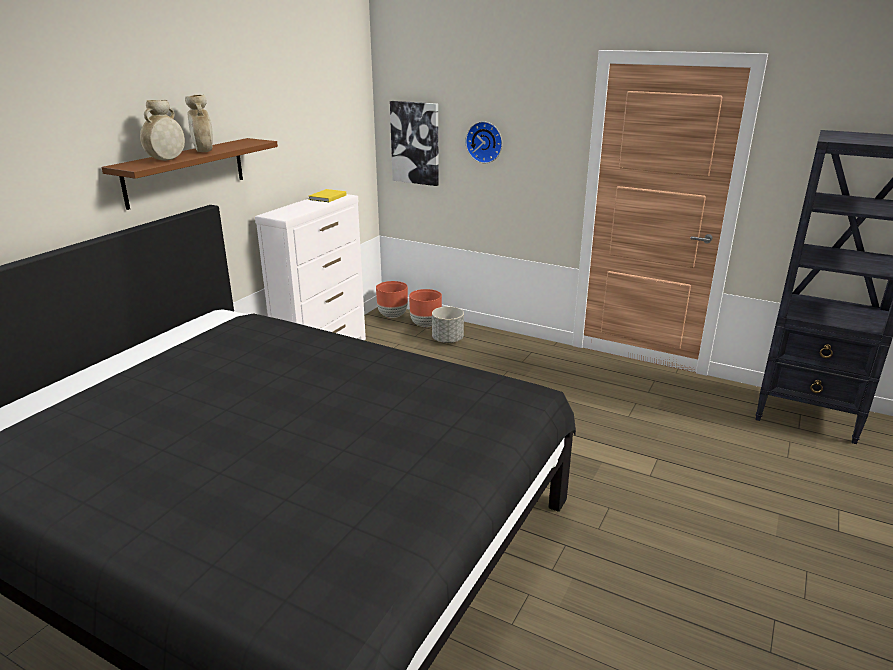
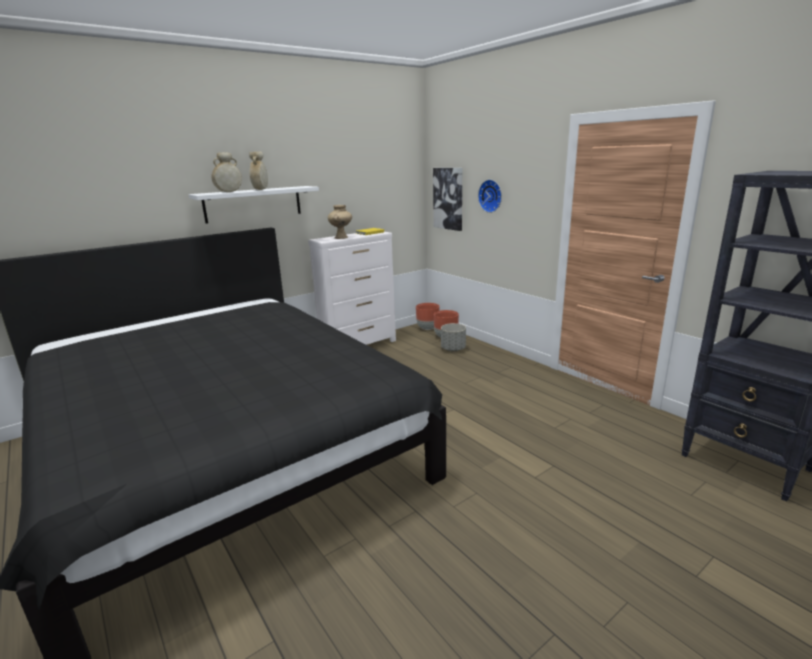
camera: 25 degrees right, 5 degrees down
(185, 172) = (253, 204): brown shelf -> white shelf
(300, 209) = (341, 237): none -> beige vase

